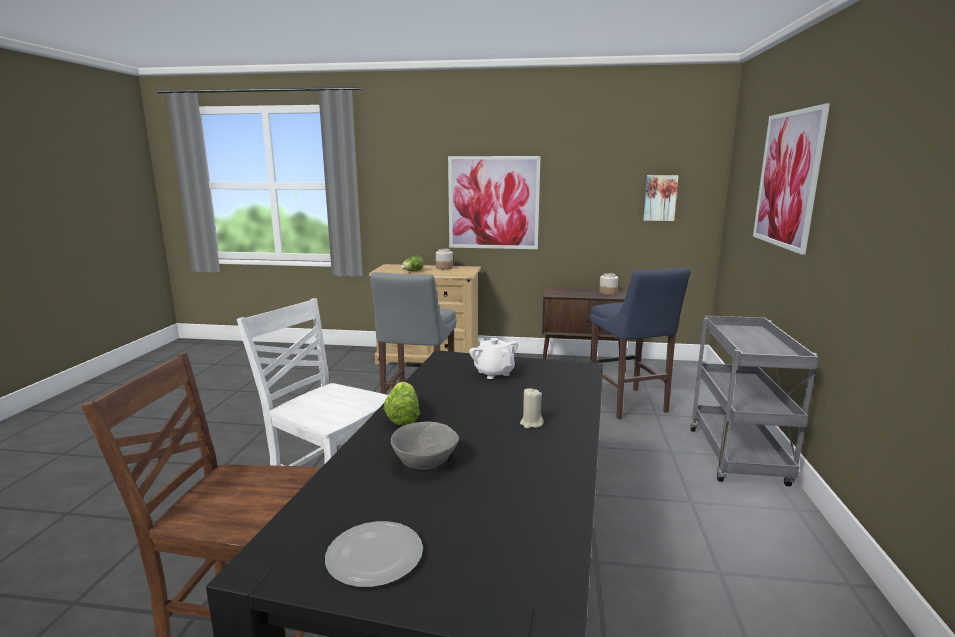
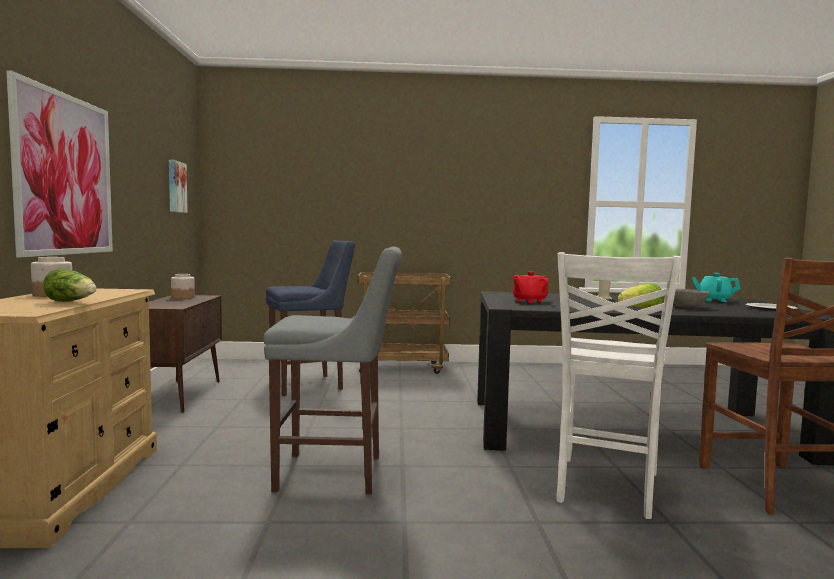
camera: 100 degrees left, 10 degrees down
(494, 373) = (529, 301): white teapot -> red teapot
(523, 543) = (714, 300): none -> turquoise teapot
(738, 458) = (403, 367): grey cart -> brown cart
(787, 179) = (345, 173): picture -> none

